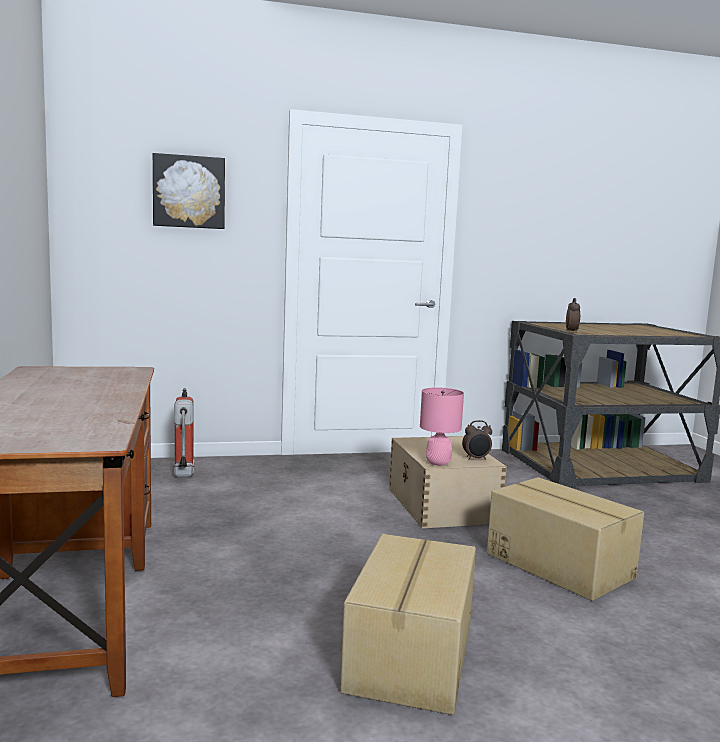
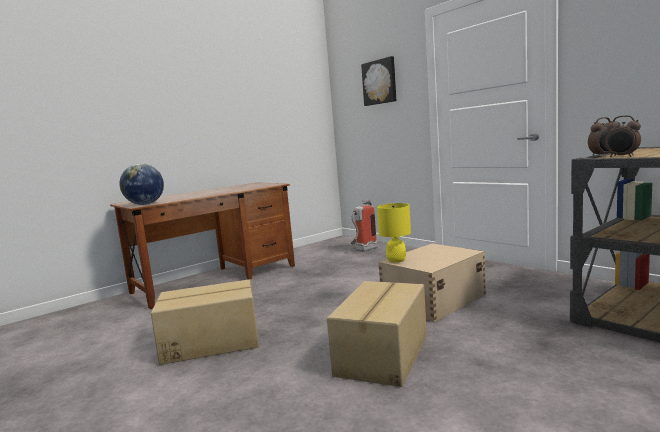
camera: 65 degrees right, 0 degrees up
(93, 437) = (145, 204): none -> globe
(437, 463) = (395, 261): pink table lamp -> yellow table lamp
(476, 459) = (430, 264): alarm clock -> alarm clock (622, 156)

